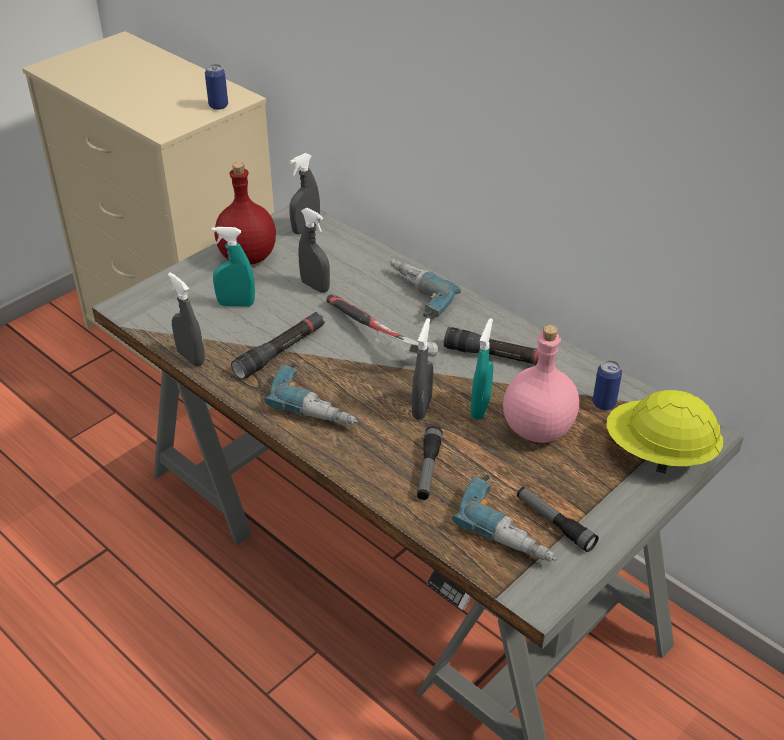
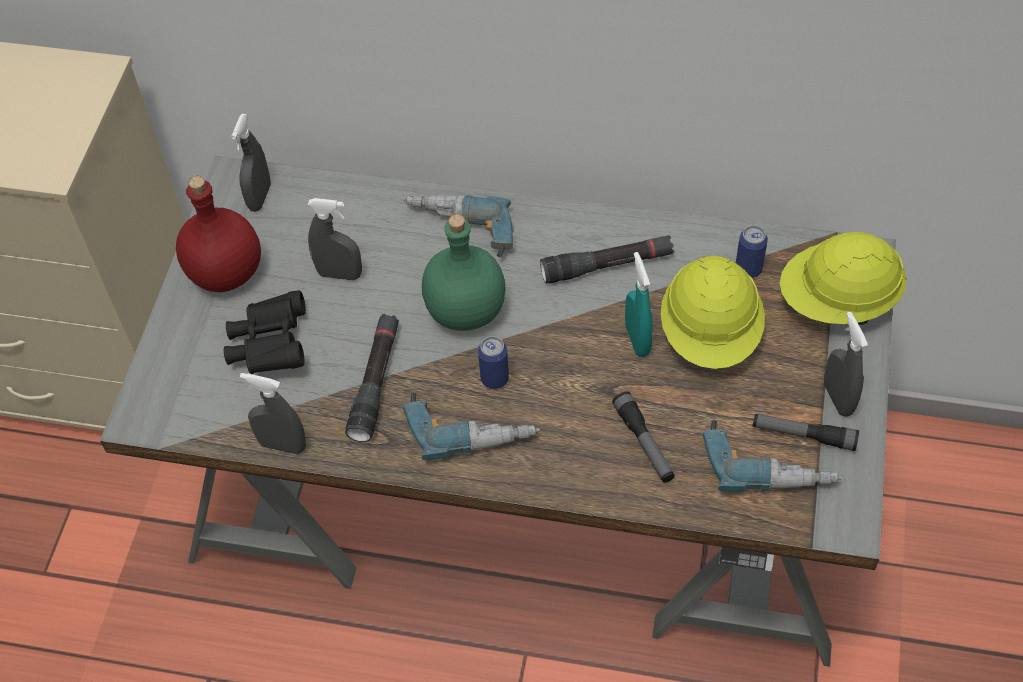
camera: 30 degrees left, 15 degrees up
(218, 106) = (83, 97): can -> can (494, 379)
(236, 304) = (270, 346): turquoise spray bottle -> black binoculars
(376, 340) = (465, 312): hammer -> green bottle
(422, 408) = (580, 372): grey spray bottle -> grey spray bottle (838, 398)
(539, 429) = (710, 334): pink bottle -> yellow hard hat

